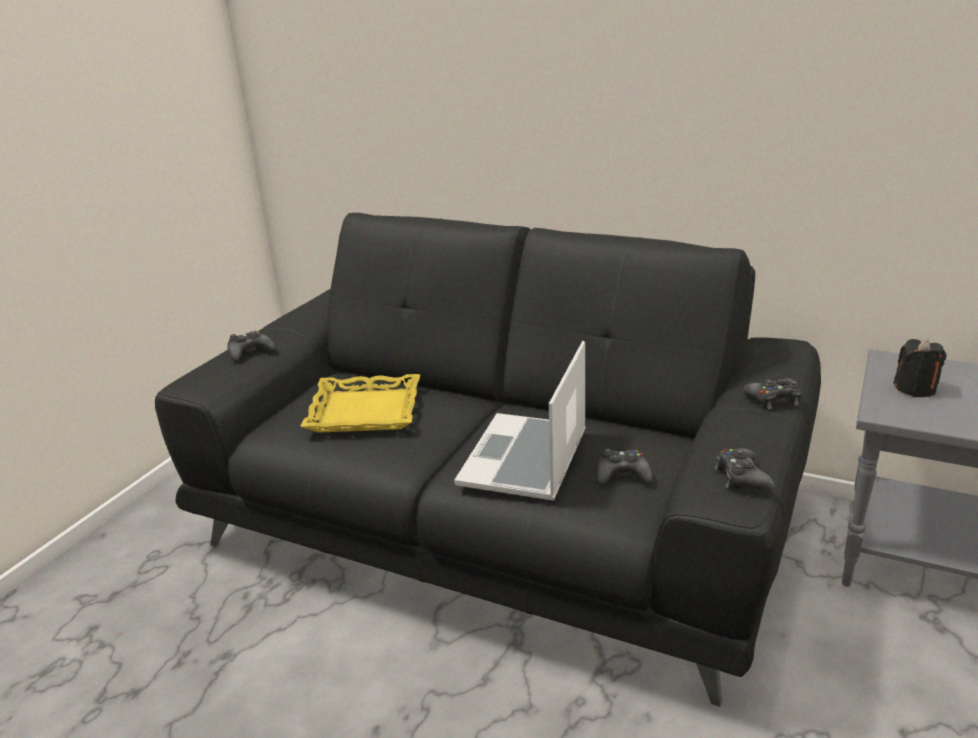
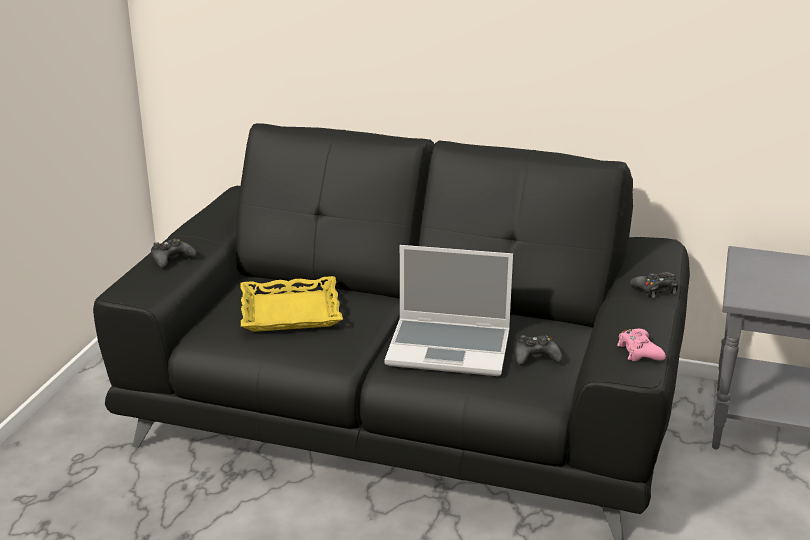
camera: 10 degrees left, 0 degrees up
(525, 460) = (450, 348): laptop -> laptop turned 90 degrees counterclockwise
(741, 478) = (639, 352): black game controller -> pink game controller
(915, 389) = (767, 278): black candle -> none

